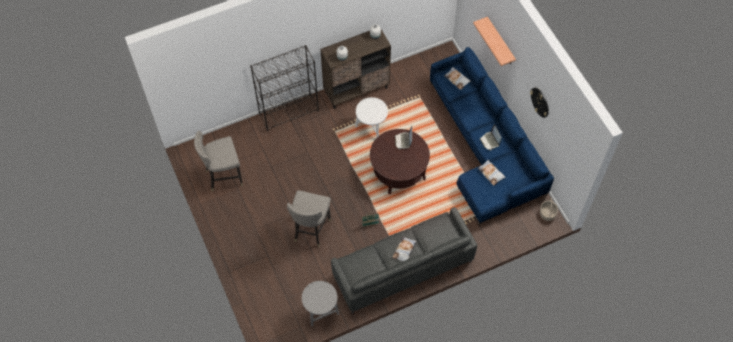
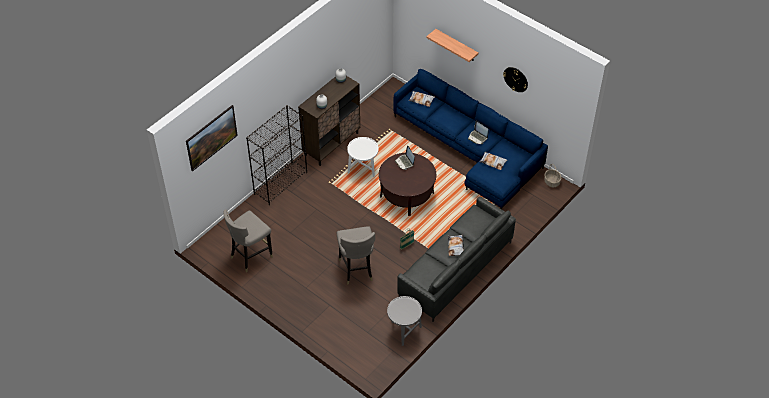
camera: 25 degrees left, 10 degrees down
(206, 65) = (213, 145): none -> picture

